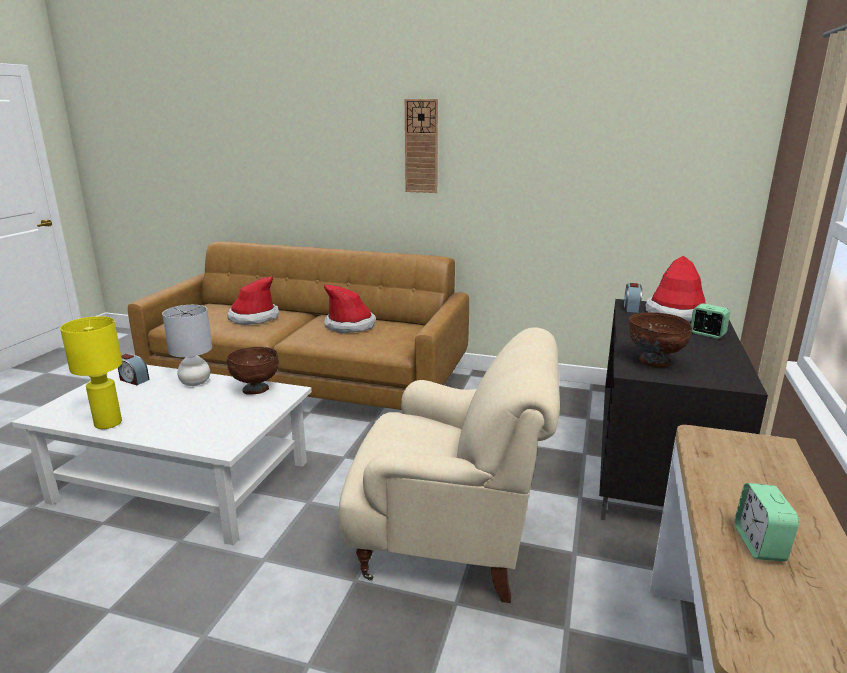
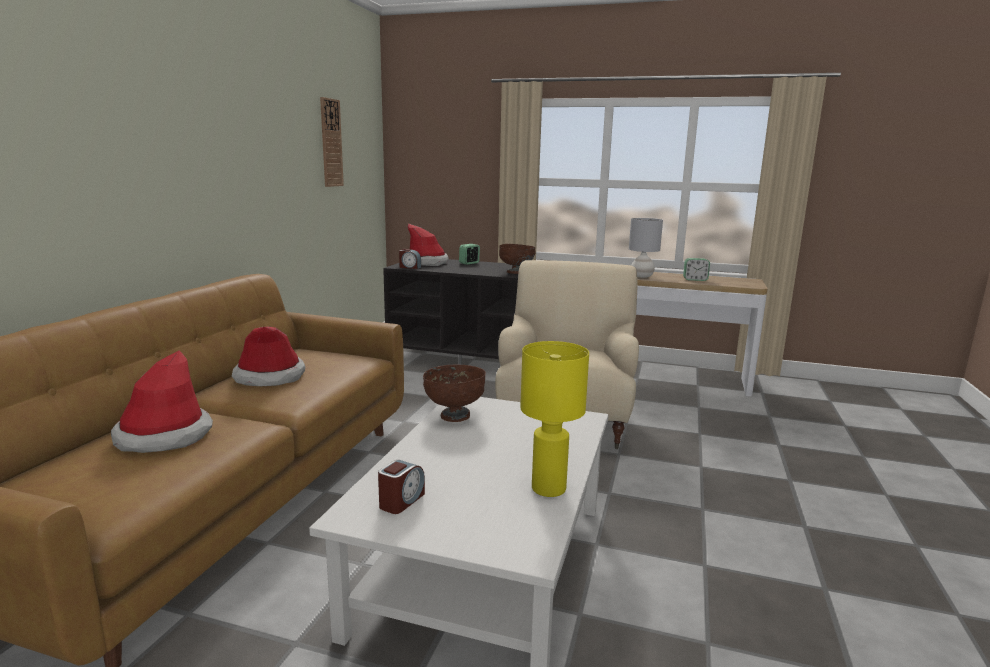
camera: 90 degrees left, 5 degrees down
(195, 382) = (424, 452): grey table lamp -> grey table lamp (642, 276)
(421, 146) = (194, 142): wall clock -> wall clock (331, 143)

